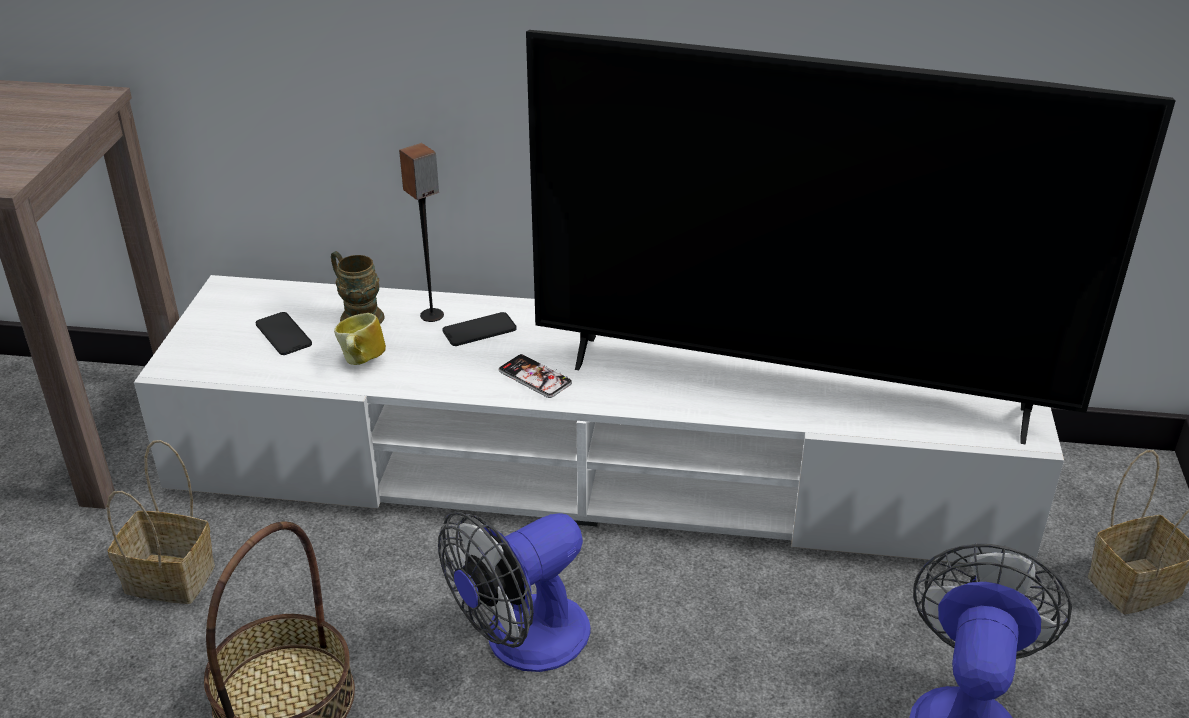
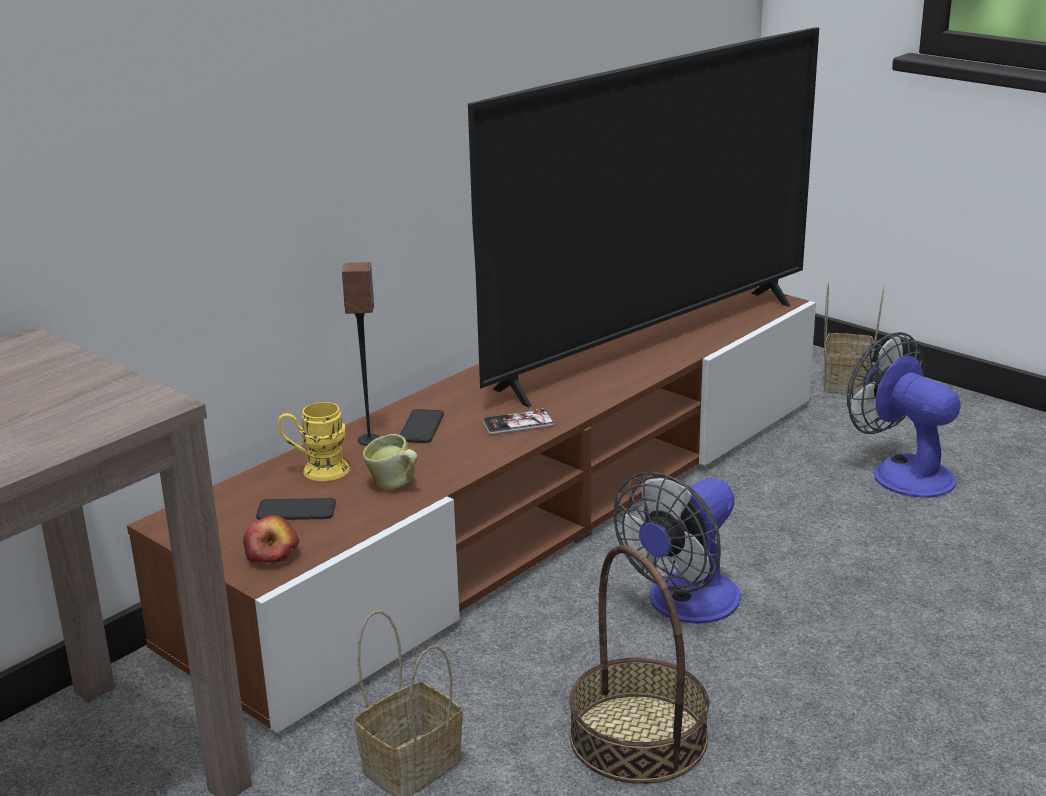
camera: 55 degrees left, 10 degrees down
(207, 354) = (272, 554): none -> apple
(356, 314) = (316, 470): brown mug -> yellow mug
(522, 642) = (684, 605): fan -> fan turned 45 degrees clockwise
(596, 470) = (526, 513): white tv stand -> brown tv stand

